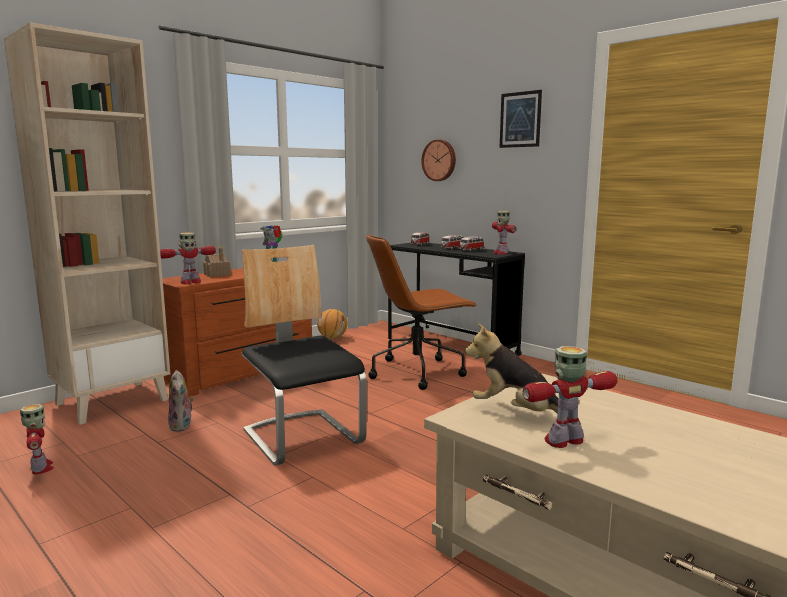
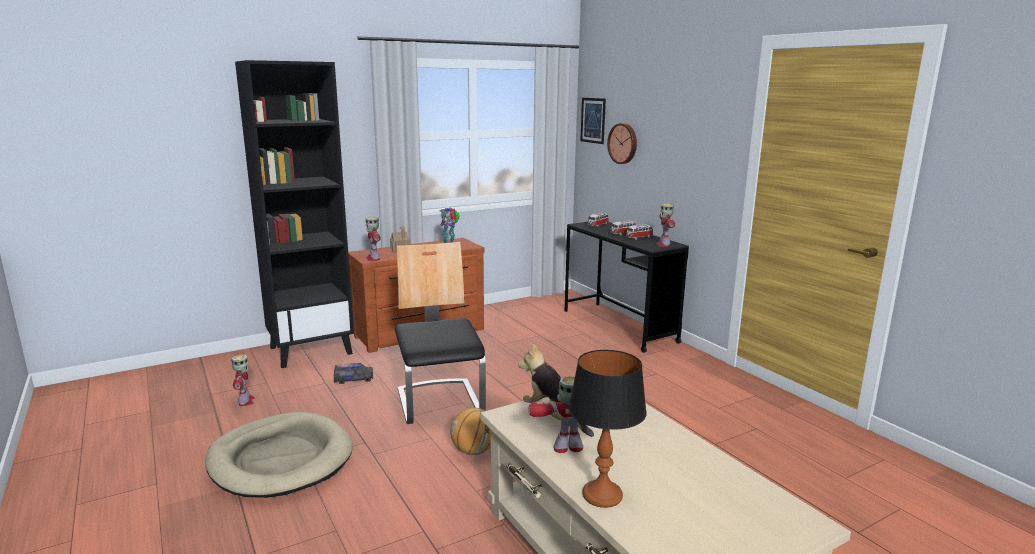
camera: 15 degrees right, 5 degrees up
(113, 401) = (311, 350): beige bookcase -> black bookcase
(120, 532) = (281, 459): none -> beige dog bed
(182, 426) = (353, 379): plush toy -> toy truck
(190, 282) = (373, 258): toy robot -> toy robot turned 90 degrees clockwise
(332, 338) = (514, 305): basketball -> basketball (474, 451)
(418, 372) = (571, 350): brown office chair -> none
(520, 119) = (692, 113): picture -> picture (593, 120)
(657, 486) = (601, 495): none -> table lamp

